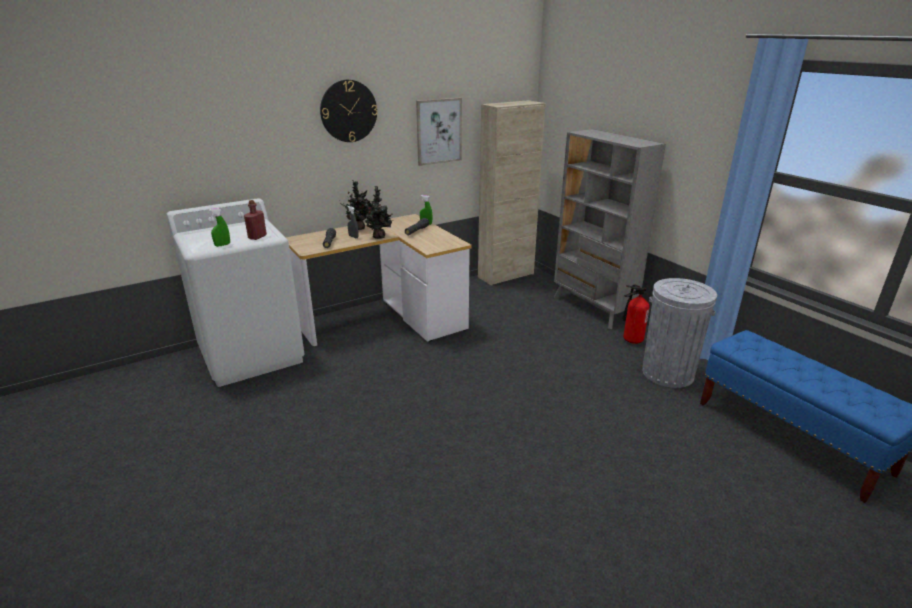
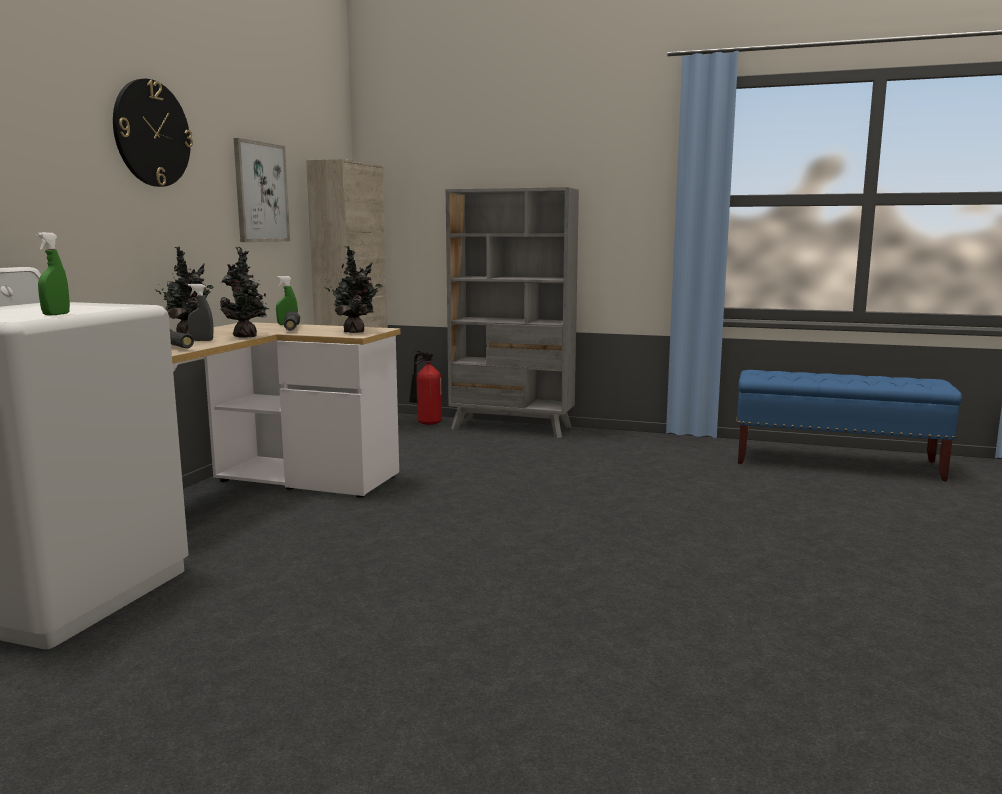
camera: 40 degrees left, 15 degrees down
(257, 237) = (104, 307): red bottle -> none
(437, 245) = (355, 332): none -> potted plant
(630, 339) = (593, 440): fire extinguisher -> fire extinguisher (425, 423)
(668, 373) = (672, 453): grey trash can -> none

